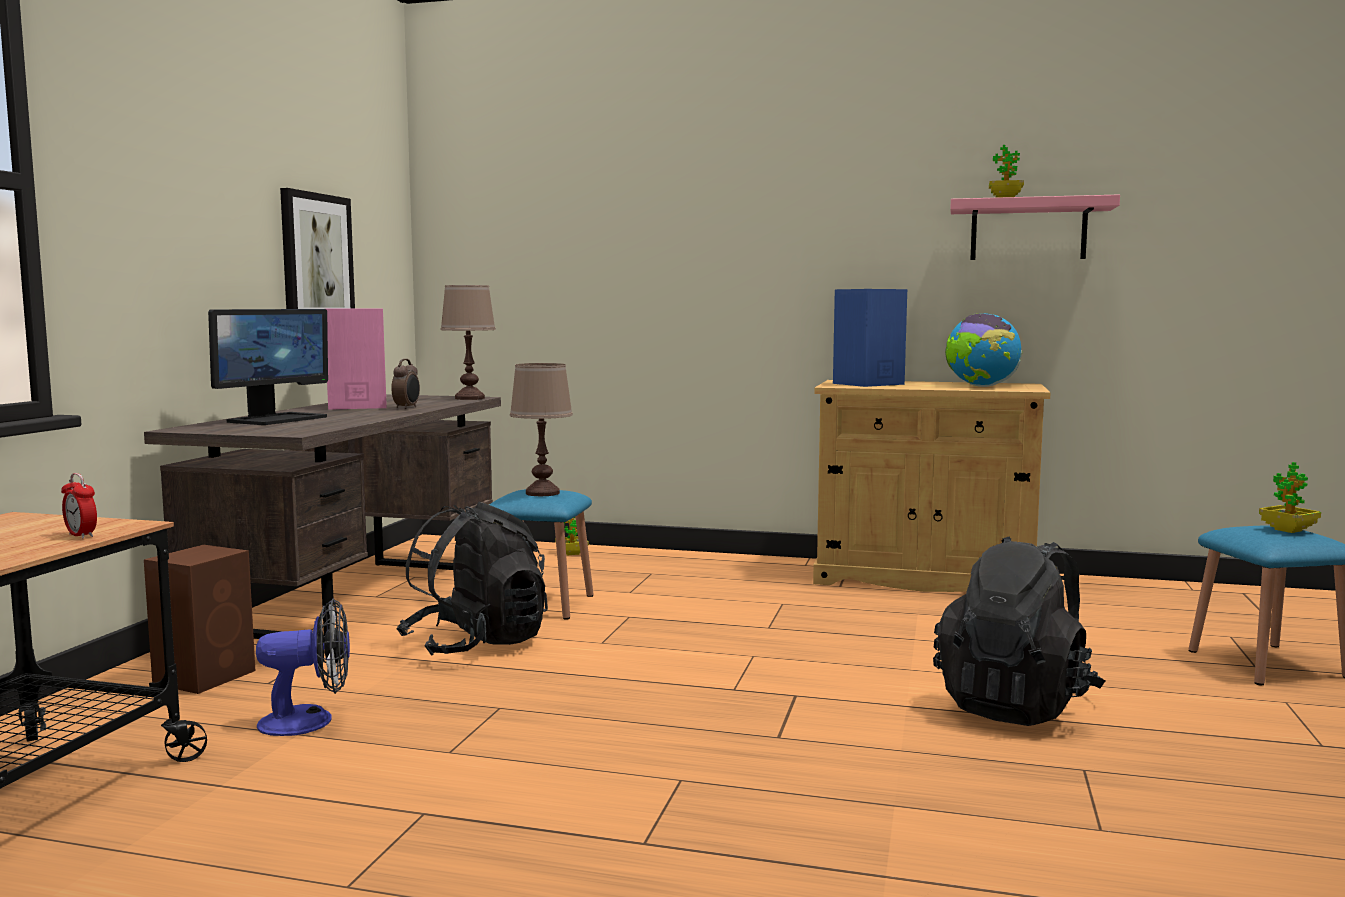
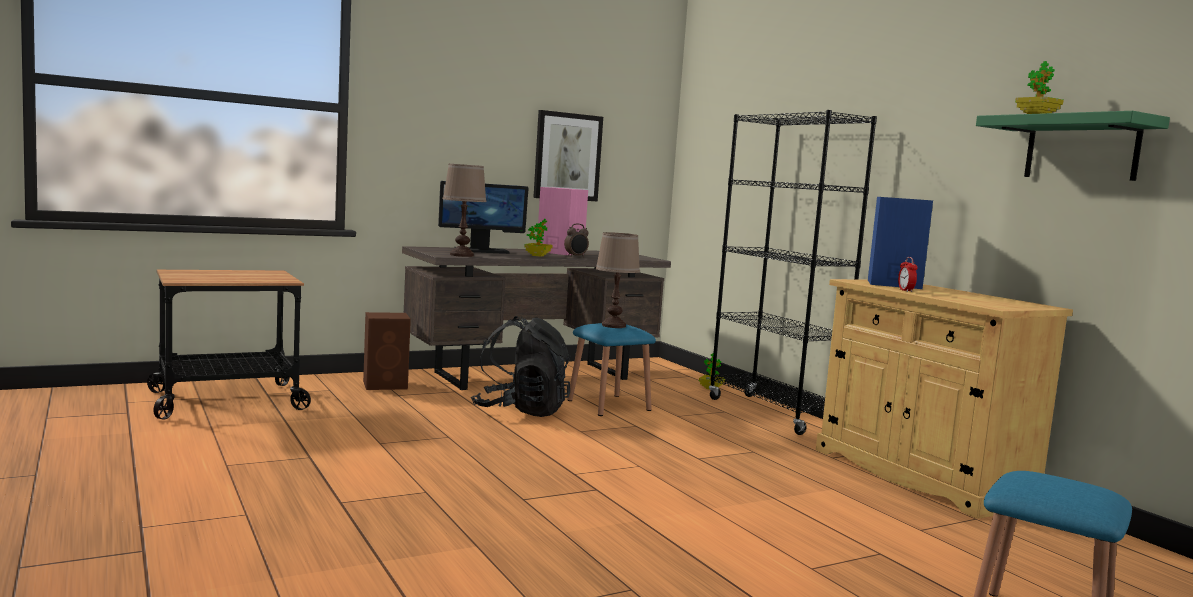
camera: 45 degrees right, 0 degrees up
(81, 535) = (257, 280): alarm clock -> alarm clock (905, 291)
(309, 721) = (370, 413): fan -> none
(469, 398) = (645, 259): brown table lamp -> brown table lamp (461, 255)
(692, 562) = (772, 414): none -> black bookcase
(981, 386) = (978, 300): globe -> none
(1016, 705) = (710, 550): black backpack -> none
(1028, 231) = (1081, 149): pink shelf -> green shelf
(1288, 530) = (1072, 488): potted plant -> potted plant (538, 255)

